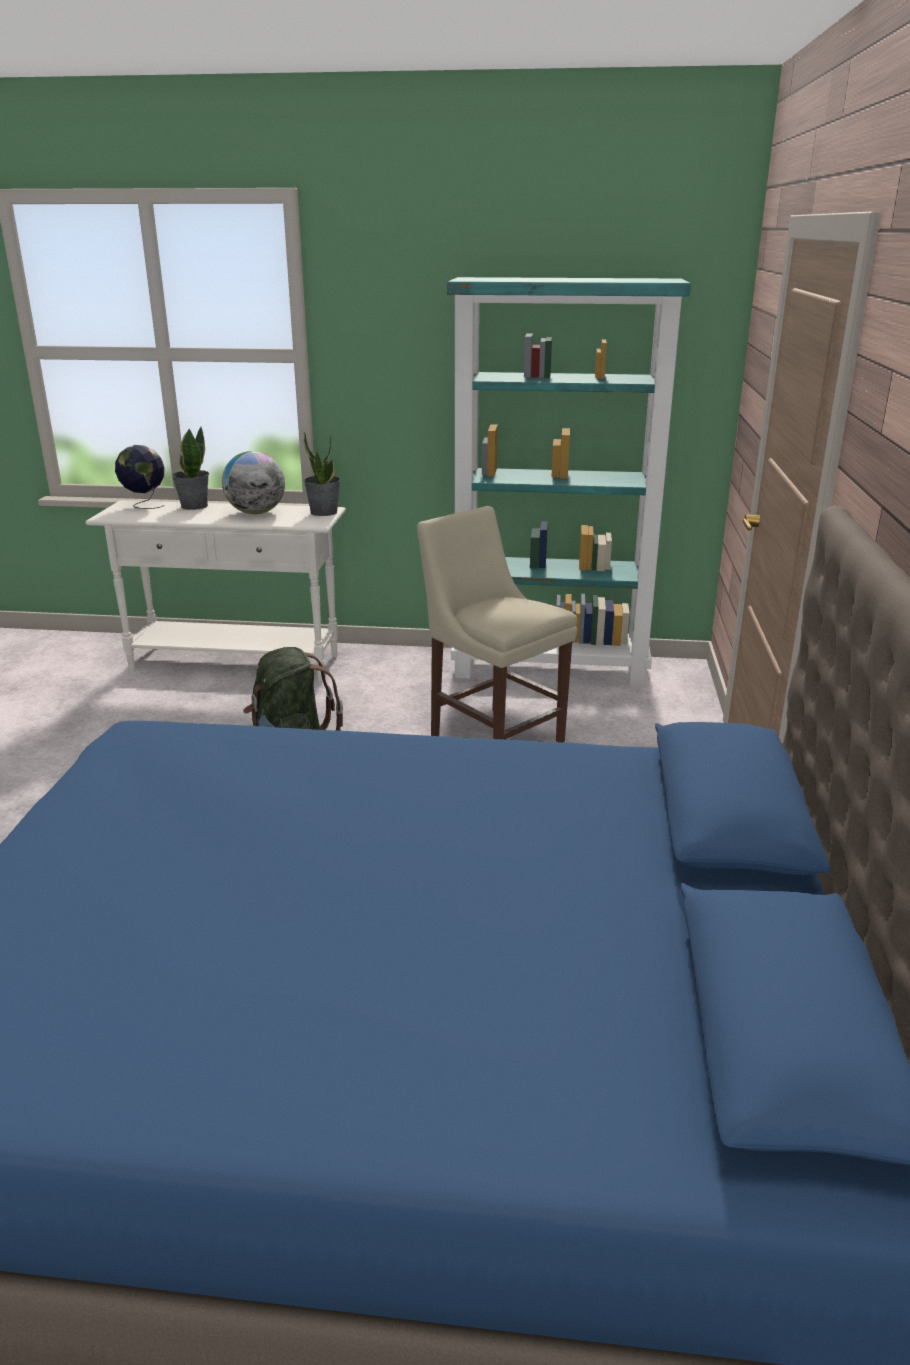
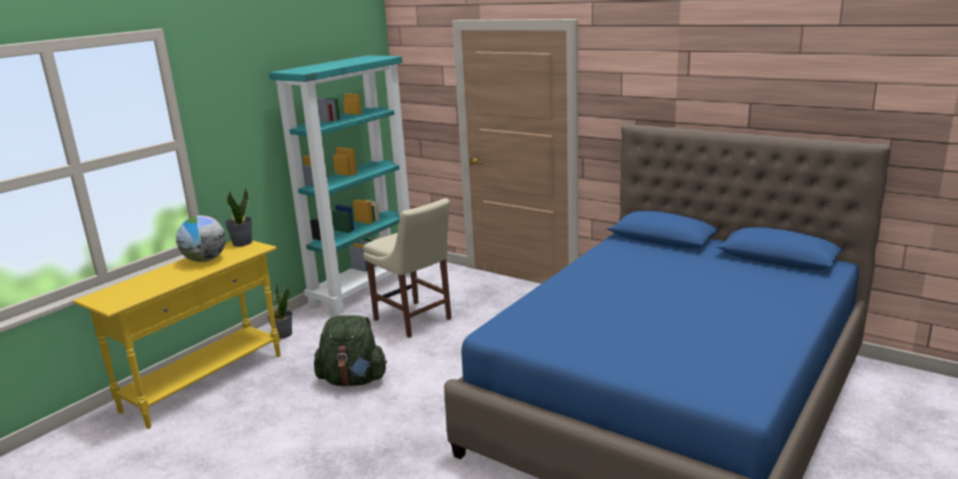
camera: 60 degrees left, 5 degrees down
(144, 505) = (109, 291): globe -> none
(194, 506) = (148, 276): potted plant -> potted plant (283, 334)
(235, 664) = (205, 382): white console table -> yellow console table
(493, 736) = (414, 320): beige chair -> beige chair turned 120 degrees counterclockwise

